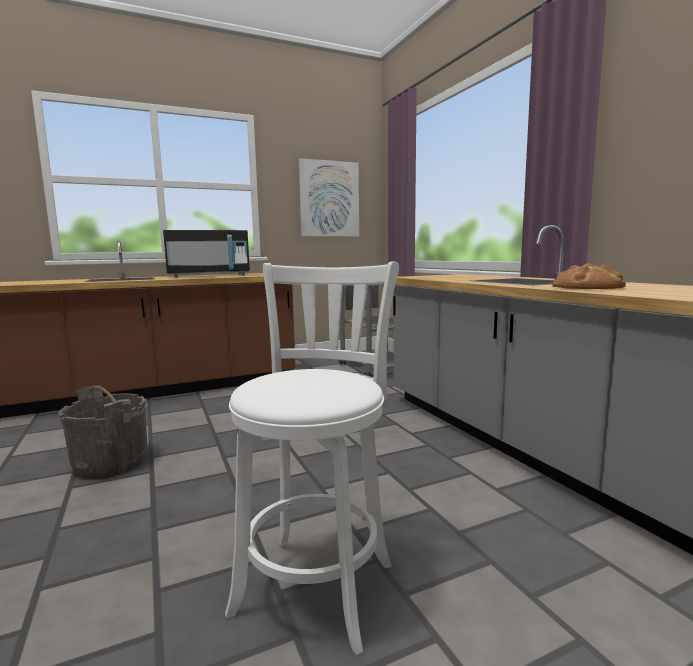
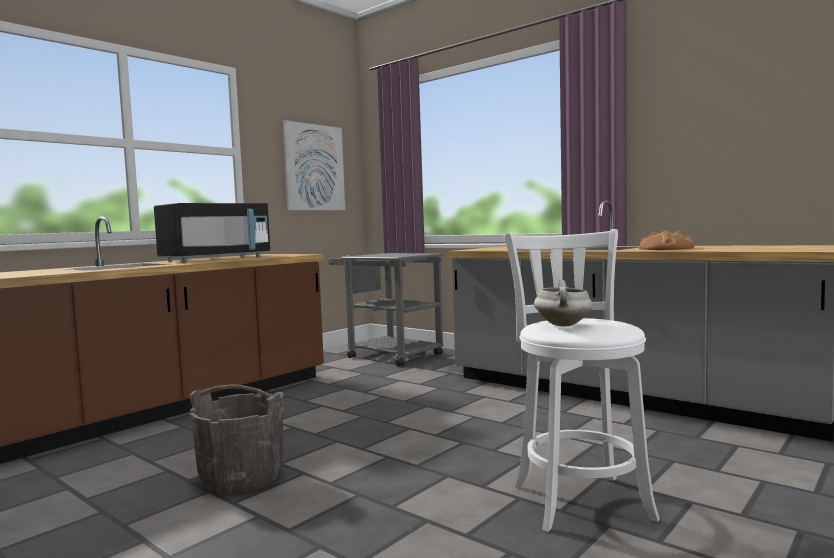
camera: 25 degrees left, 5 degrees down
(279, 381) = (564, 325): none -> white cooking pot

